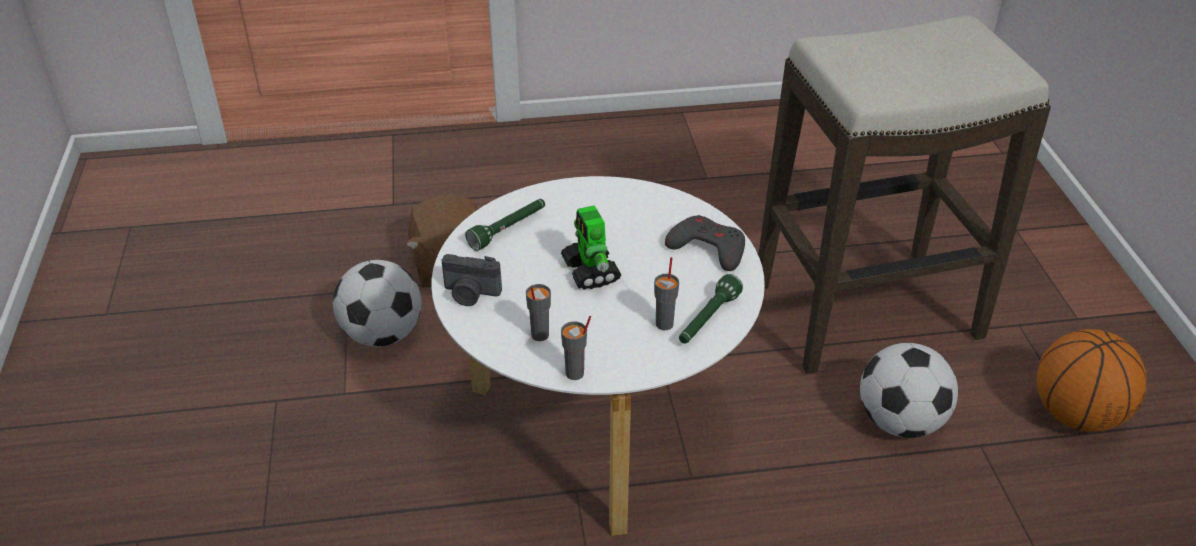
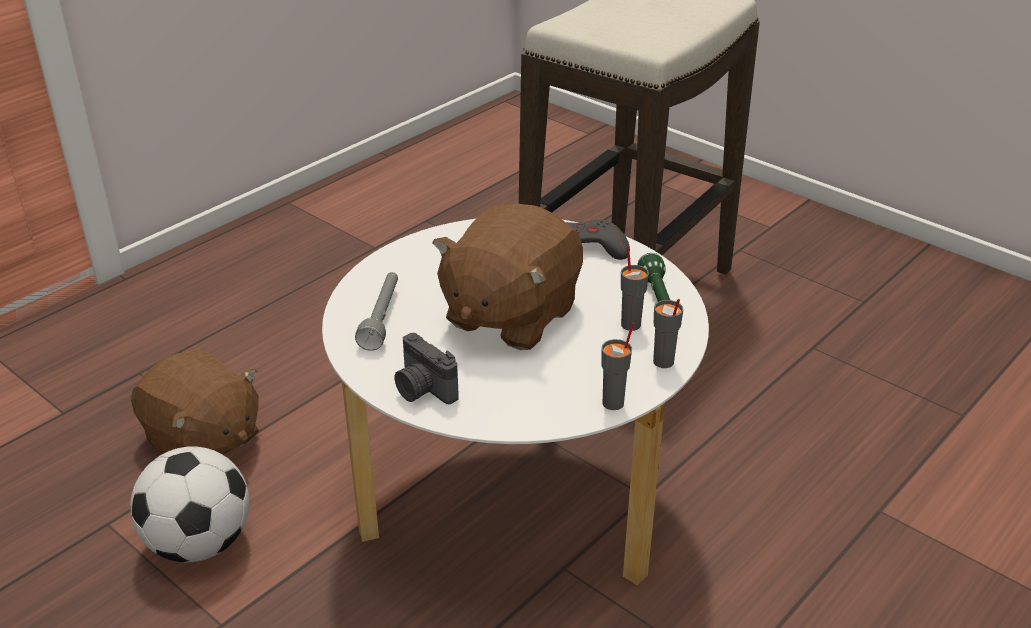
camera: 40 degrees left, 5 degrees down
(470, 294) = (422, 390): camera -> camera turned 75 degrees clockwise
(508, 230) = (382, 318): green flashlight -> grey flashlight
(539, 335) = (538, 389): grey cup -> grey cup (663, 362)
(591, 272) = (509, 315): toy robot -> brown plush toy
(900, 422) = (743, 361): football -> none
(1076, 415) = (845, 293): basketball -> none

